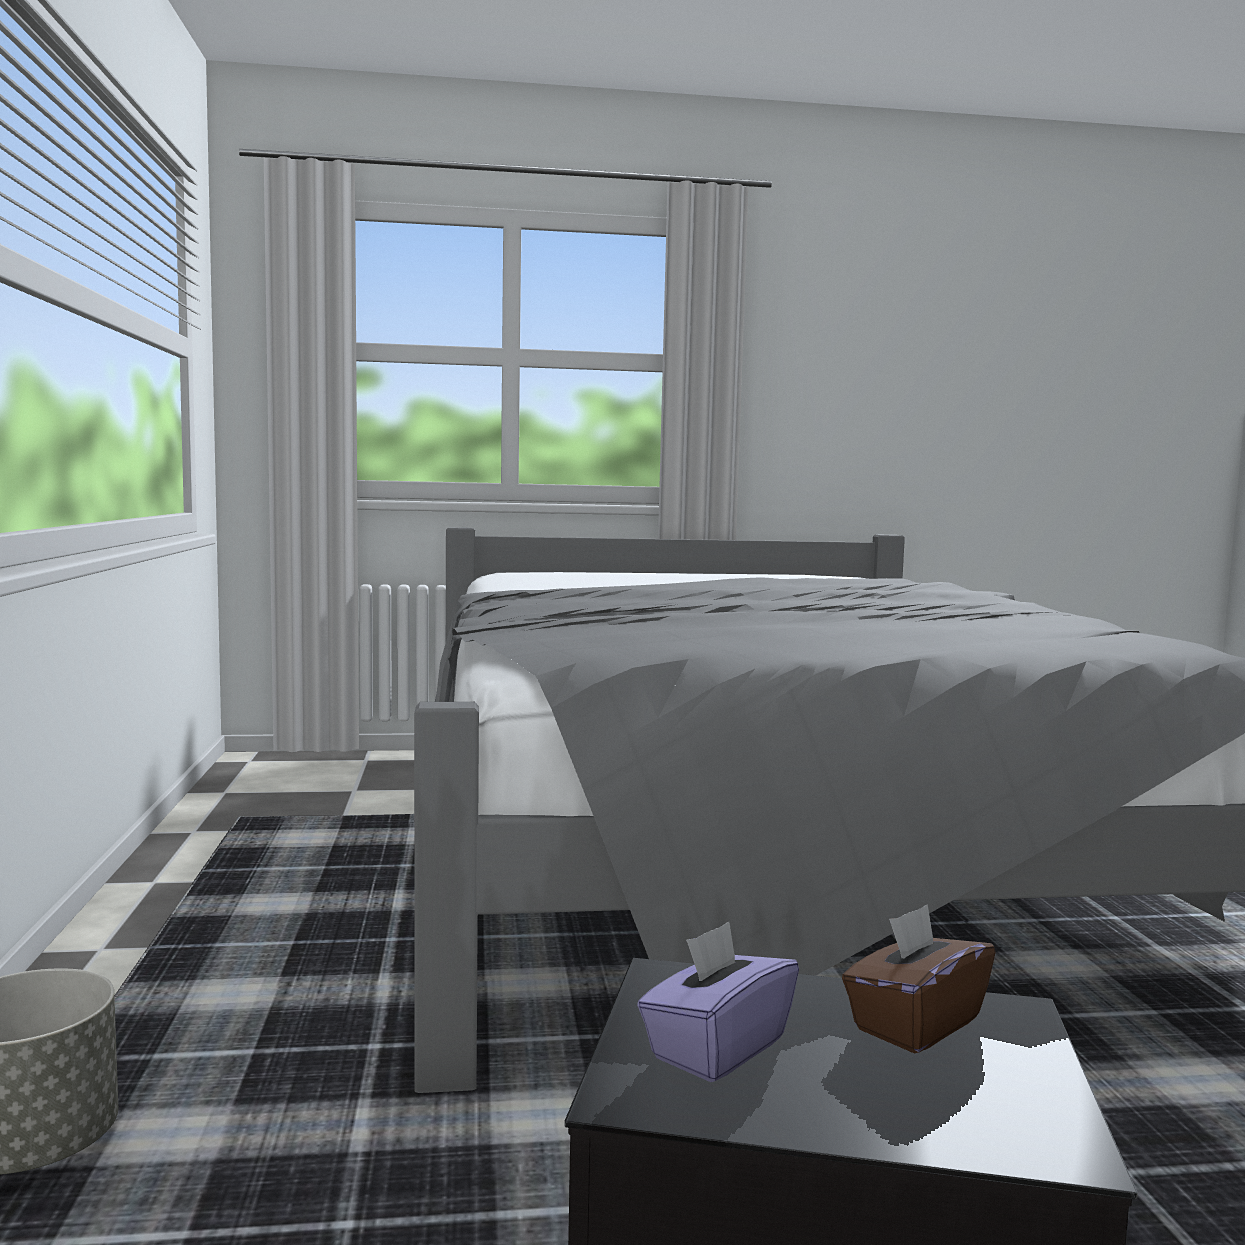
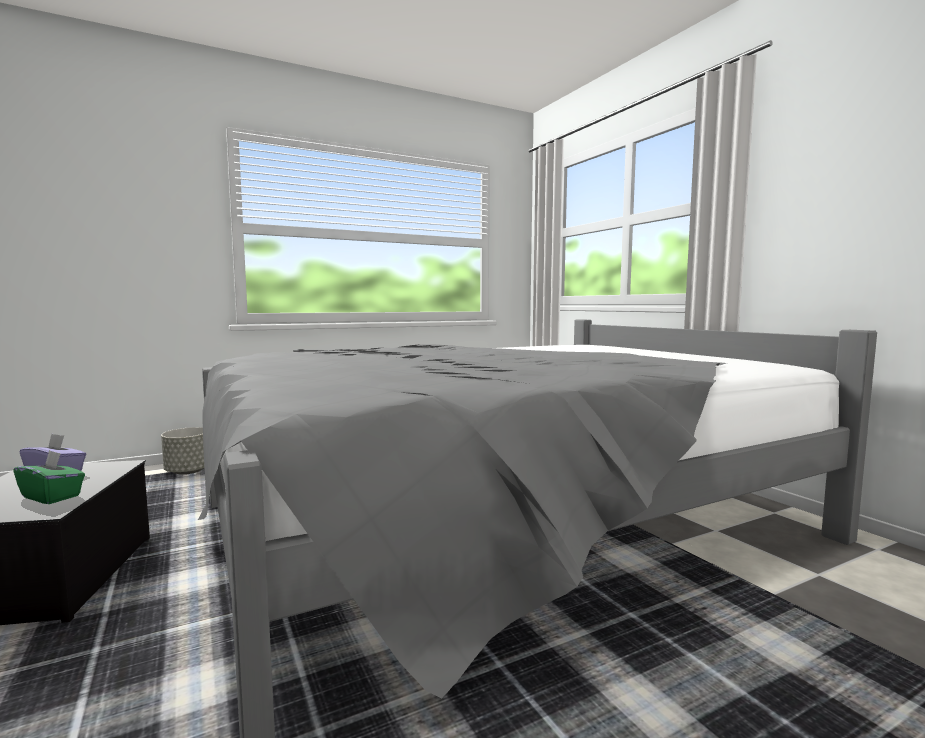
camera: 70 degrees right, 0 degrees up
(915, 1023) = (52, 496): brown tissue box -> green tissue box

